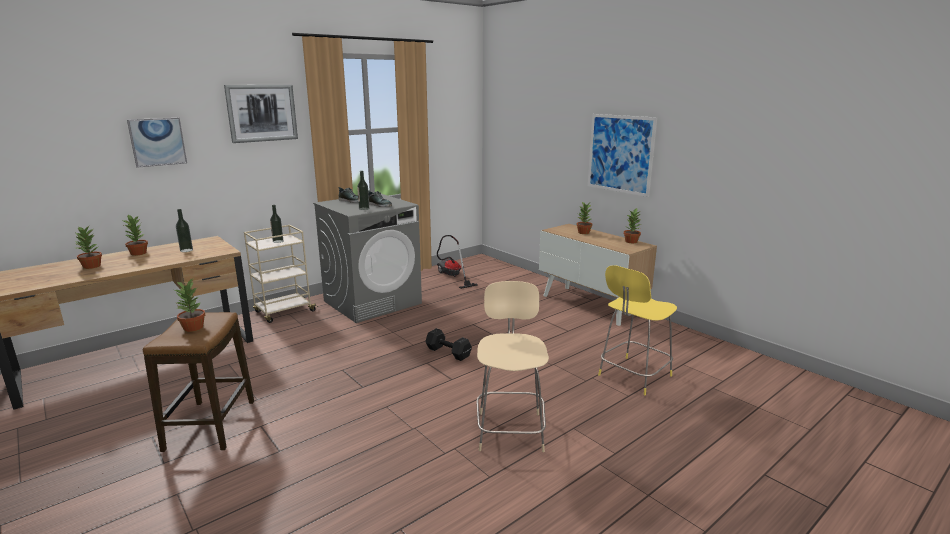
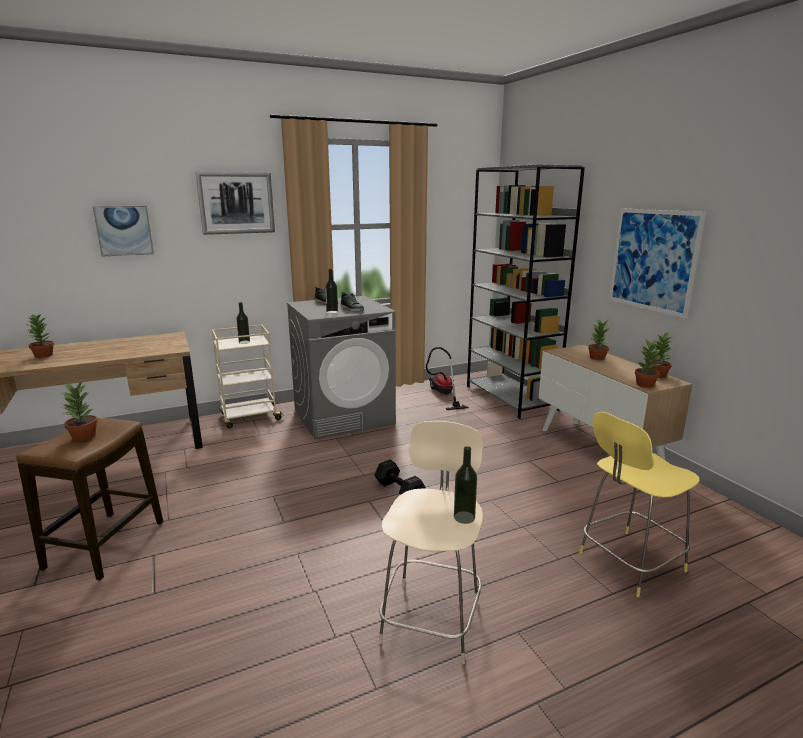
camera: 15 degrees right, 0 degrees up
(139, 253) = (97, 345): potted plant -> potted plant (645, 384)
(186, 250) = (141, 345): bottle -> bottle (464, 517)
(509, 274) = (511, 398): none -> grey bookcase

